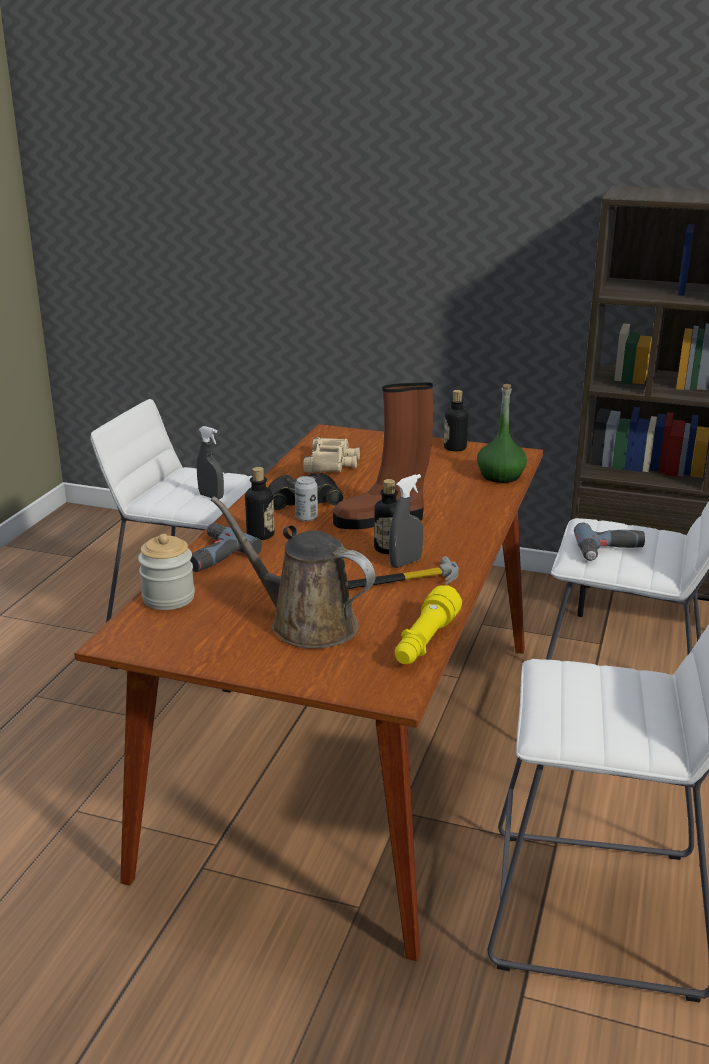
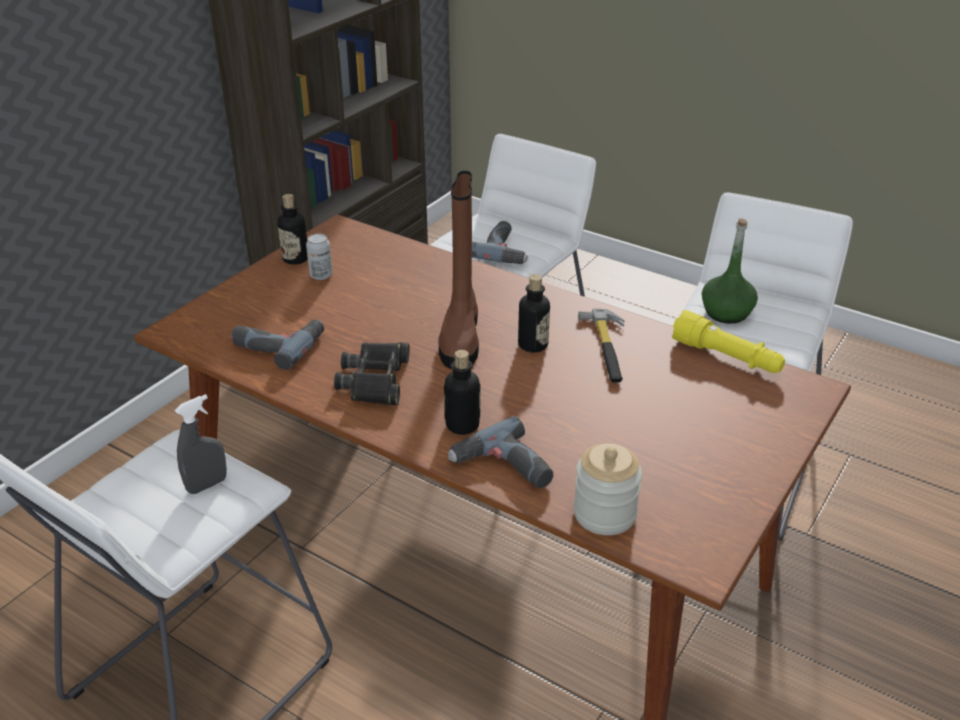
camera: 75 degrees left, 10 degrees up
(306, 517) = (430, 385): can -> can (321, 275)
(306, 623) = (682, 420): brown watering can -> none
(332, 462) = (278, 344): beige binoculars -> power drill
(405, 563) = (568, 340): grey spray bottle -> none
(501, 476) = (390, 249): green bottle -> green bottle (726, 312)

